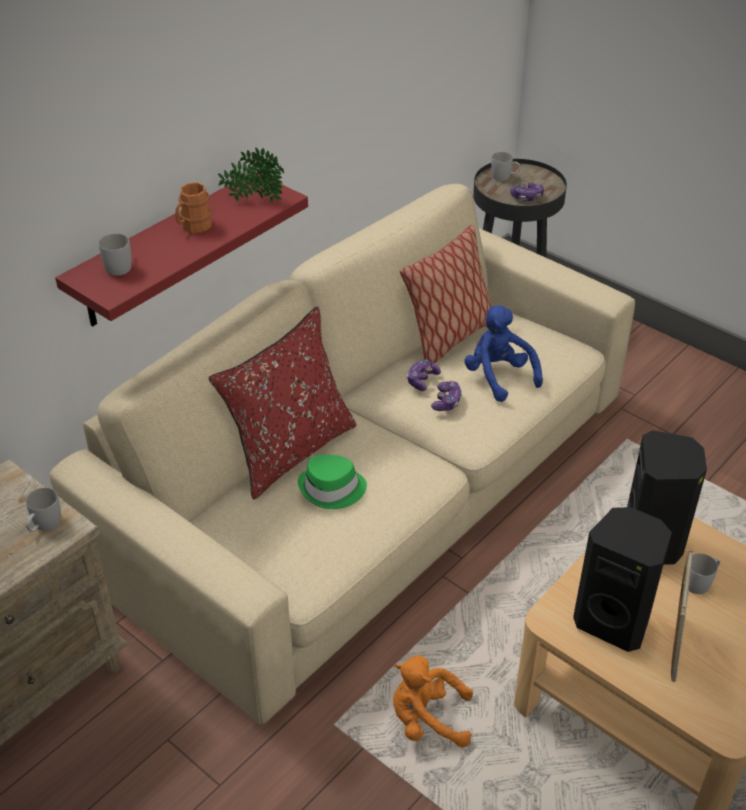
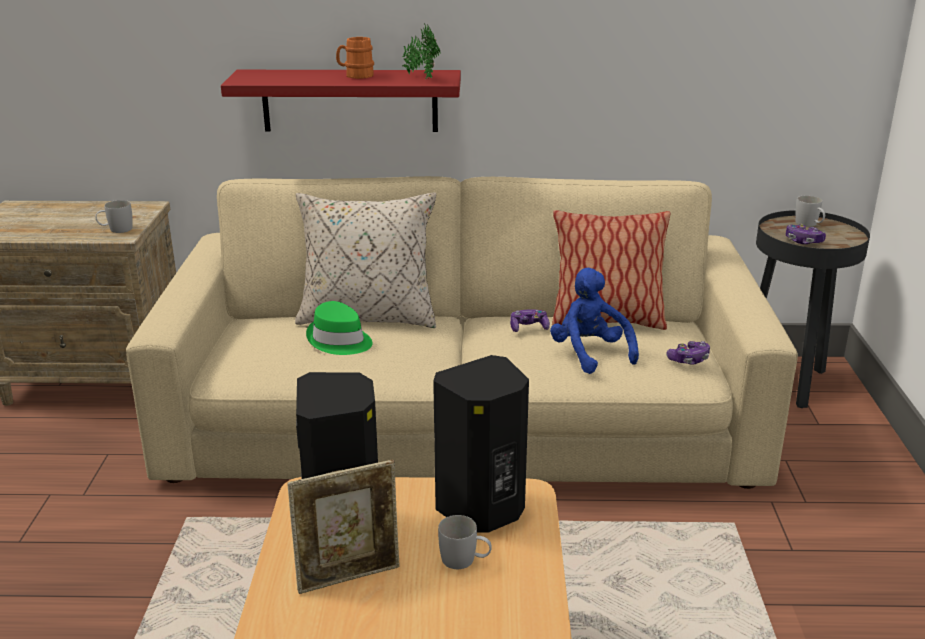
camera: 50 degrees right, 15 degrees down
(120, 265) = (276, 75): white mug -> none
(289, 451) = (368, 317): red pillow -> beige pillow
(427, 719) = (237, 563): orange plush toy -> none
(446, 402) = (517, 345): game controller -> game controller (689, 360)
(498, 376) = (589, 353): blue plush toy -> blue plush toy turned 45 degrees counterclockwise

